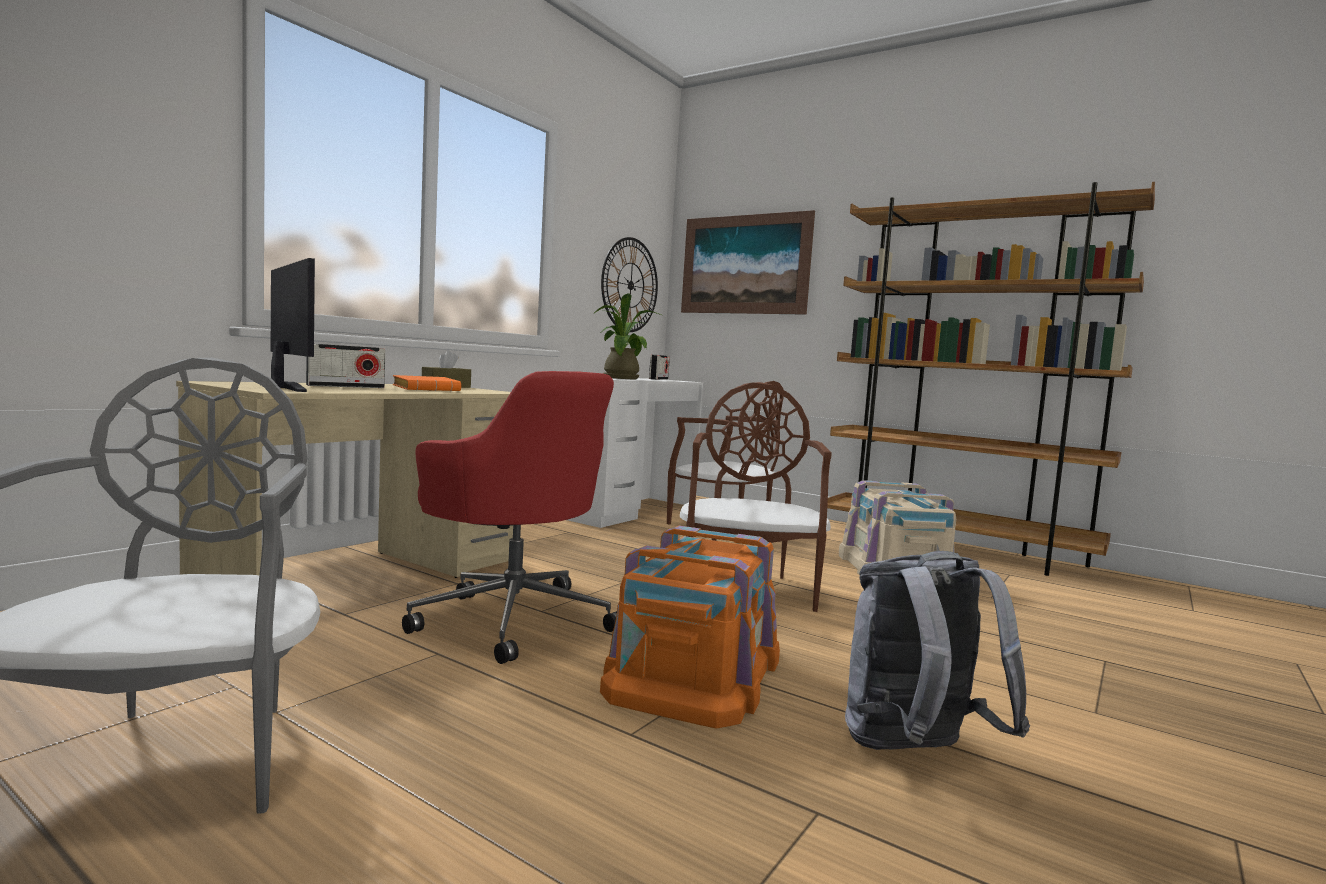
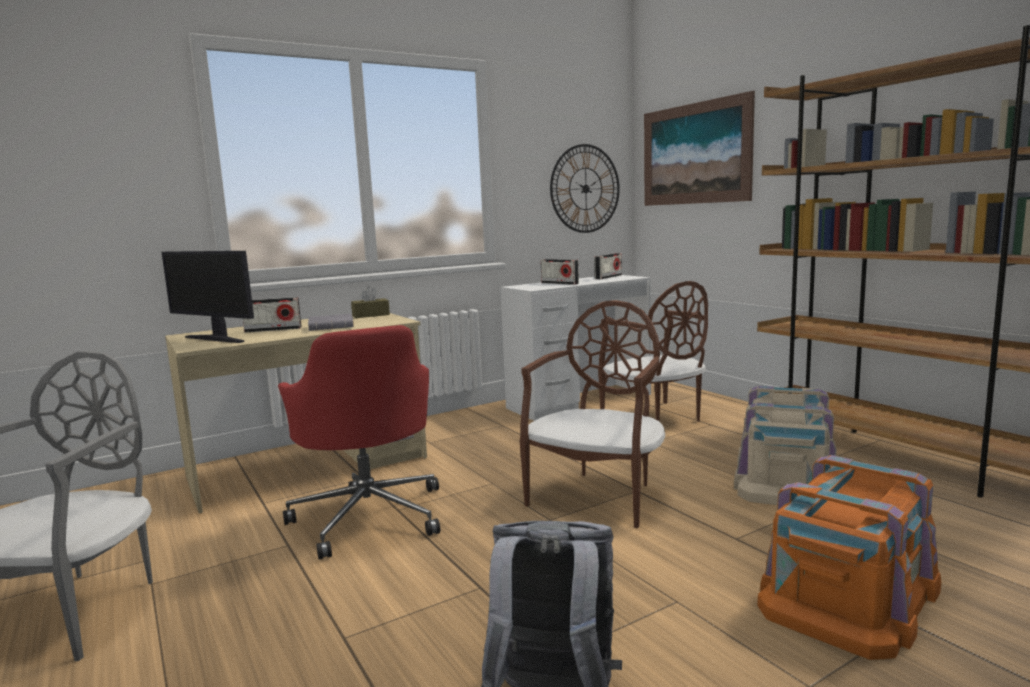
camera: 25 degrees right, 5 degrees up
(284, 387) = (216, 339): monitor -> monitor turned 135 degrees clockwise
(427, 390) = (332, 327): orange book -> grey book
(622, 378) = (559, 283): potted plant -> radio
(693, 671) = (454, 583): orange storage box -> orange storage box (848, 593)

